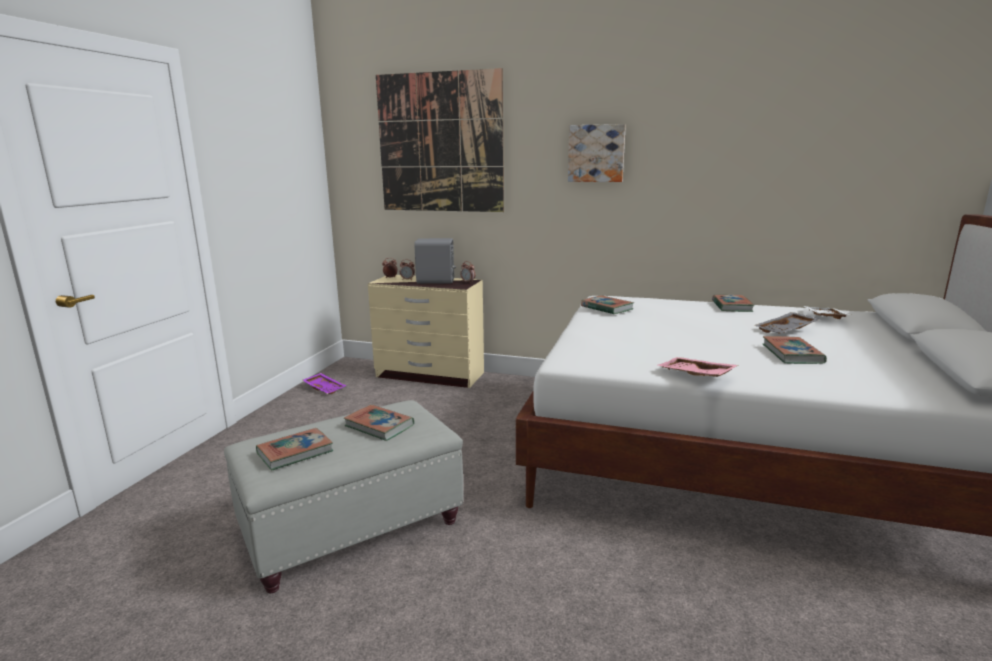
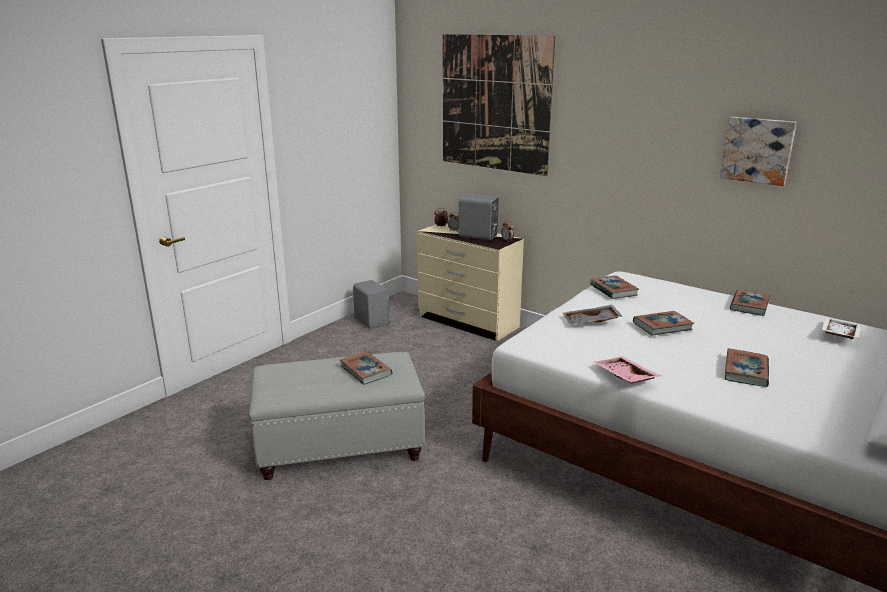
camera: 20 degrees right, 5 degrees up
(295, 452) = (296, 381): book -> book (662, 326)
(325, 388) = (372, 320): purple tray -> grey speaker
(596, 153) = (638, 128): picture -> picture (757, 150)
(786, 330) = (773, 344): grey tray -> grey tray (591, 322)

